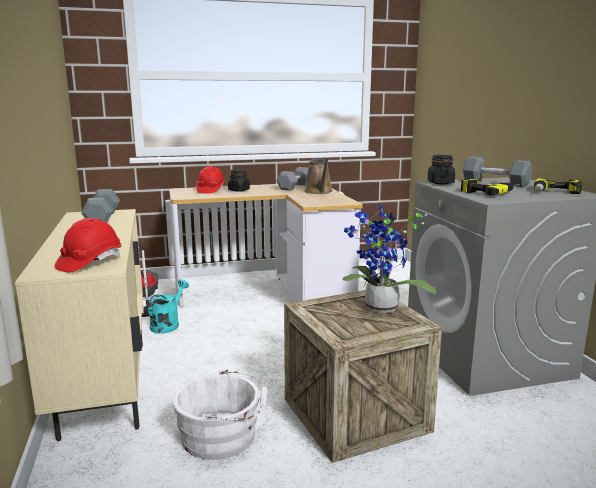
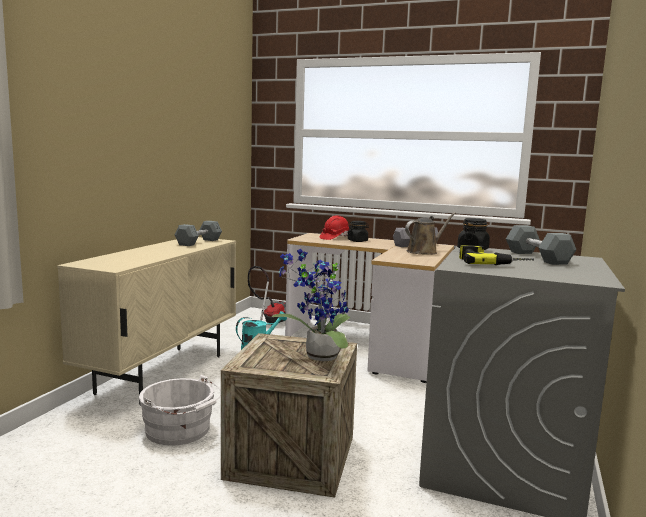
camera: 35 degrees right, 5 degrees down
(89, 262) = (115, 263): red hard hat -> none
(319, 192) = (424, 252): brown watering can -> brown watering can turned 150 degrees counterclockwise
(555, 193) = (564, 274): power drill -> none

